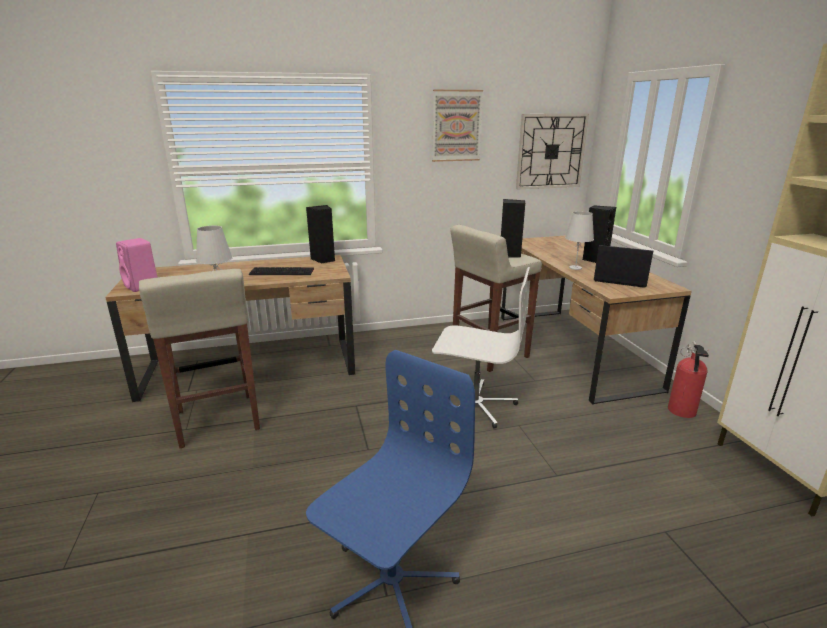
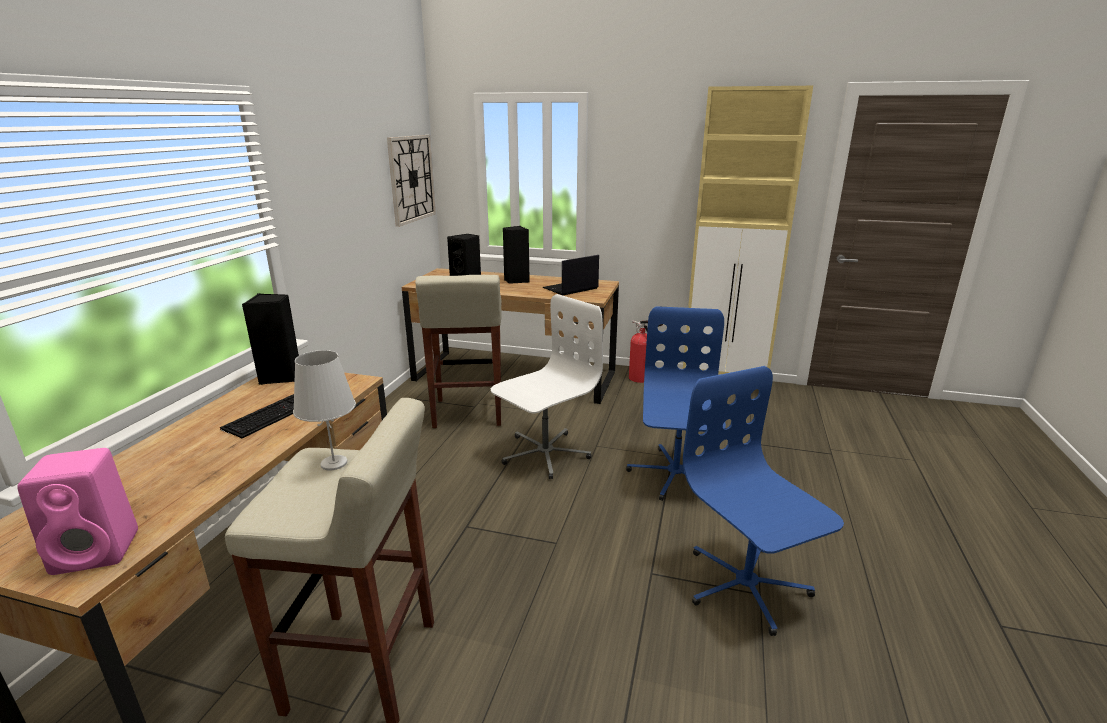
camera: 60 degrees left, 0 degrees up
(456, 126) = (340, 156): picture -> none
(525, 485) = (674, 475): none -> blue office chair
(575, 268) = (523, 291): white table lamp -> none

